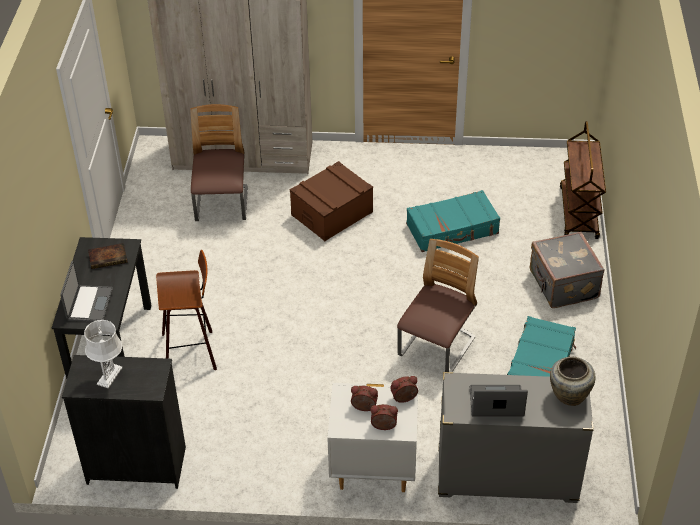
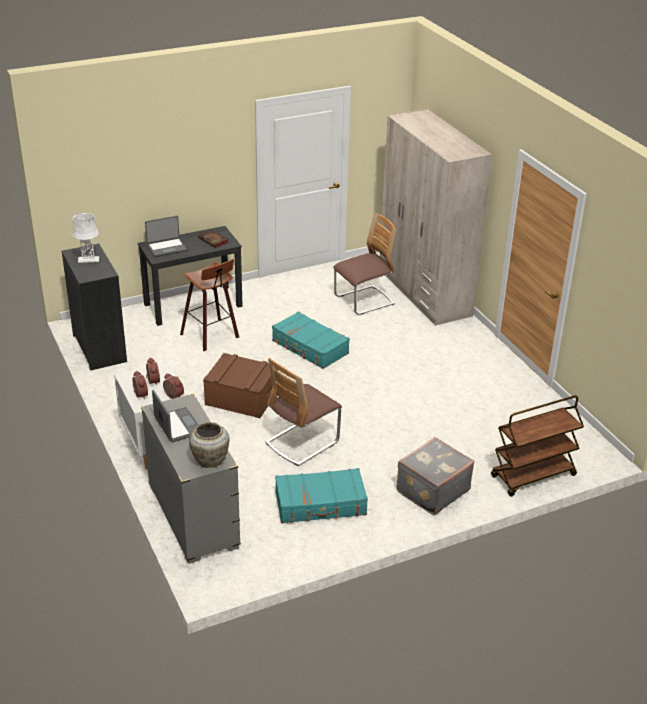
camera: 60 degrees right, 10 degrees down
(332, 213) = (402, 349): brown storage box -> brown storage box (241, 398)
(436, 347) = (302, 442): chair -> chair turned 135 degrees clockwise
(452, 229) = (442, 412): turquoise suitcase -> turquoise suitcase (310, 347)

